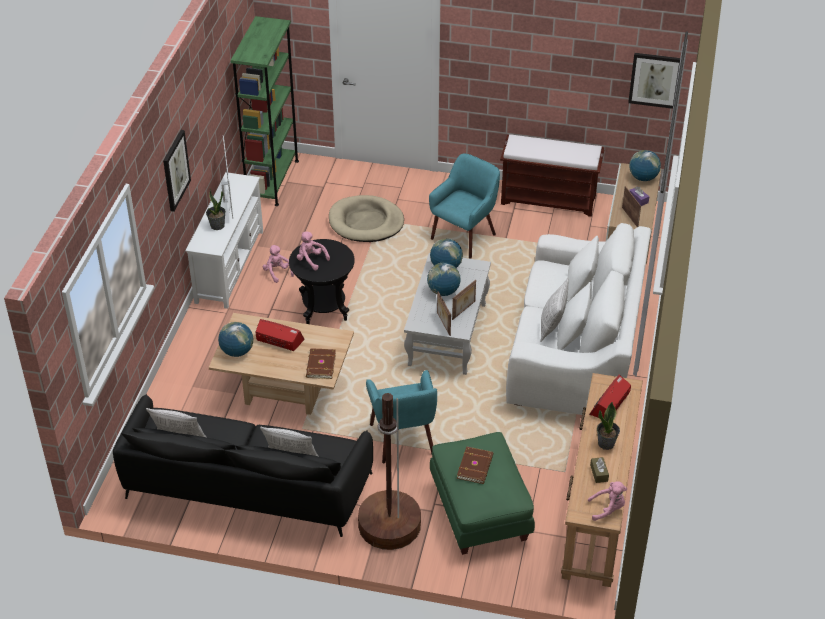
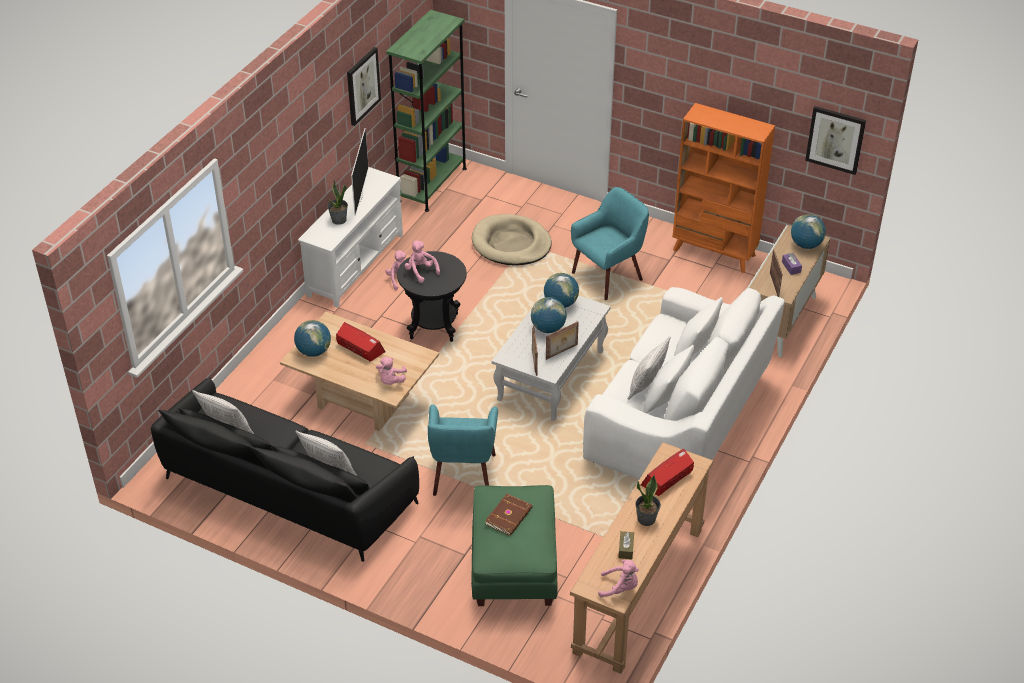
camera: 15 degrees right, 0 degrees up
(175, 170) = (291, 155): picture -> picture (362, 86)
(320, 365) = (391, 381): brown book -> pink plush toy
(389, 525) = (415, 560): brown floor lamp -> none
(549, 200) = (714, 253): brown bench -> orange bookcase

